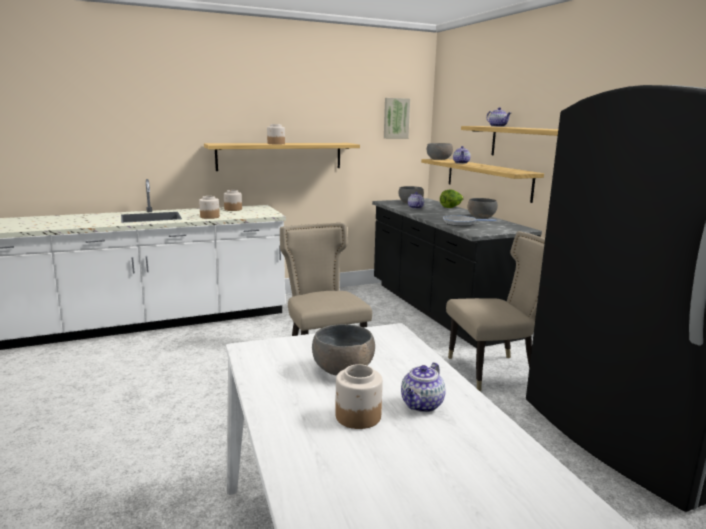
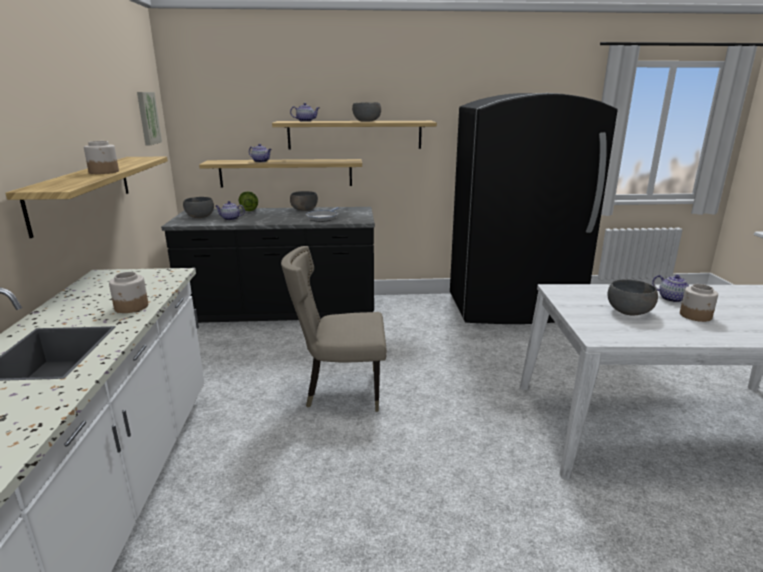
camera: 70 degrees left, 5 degrees up
(233, 209) = (93, 290): jar -> none
(439, 159) = (217, 162): grey bowl -> grey bowl (367, 121)
(495, 371) = (415, 321): beige chair -> none

